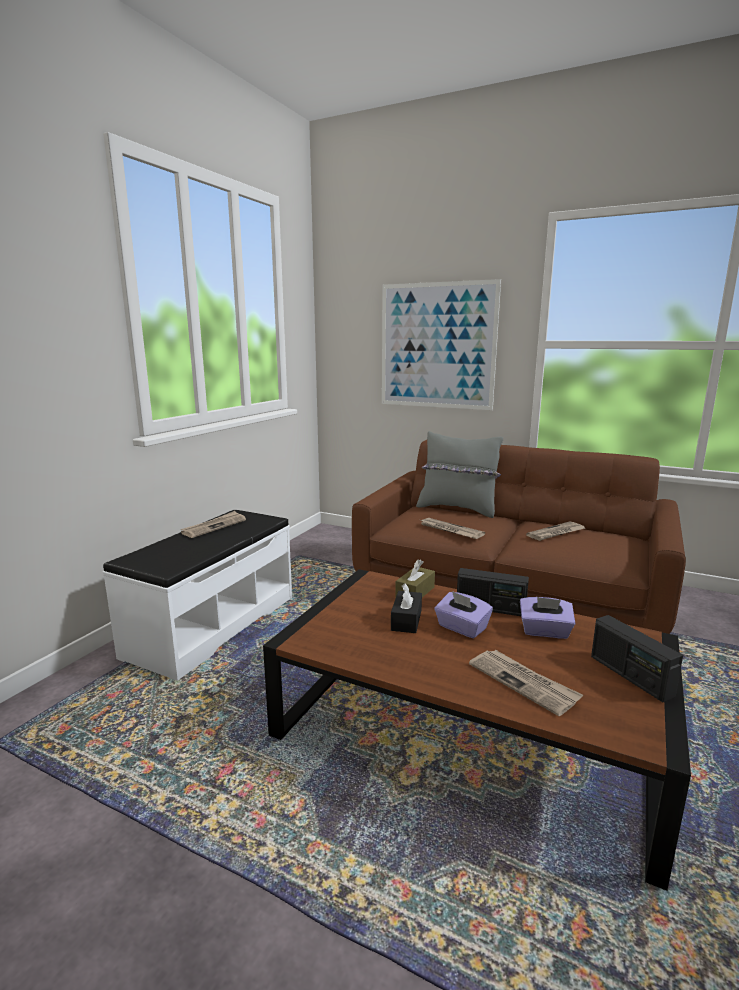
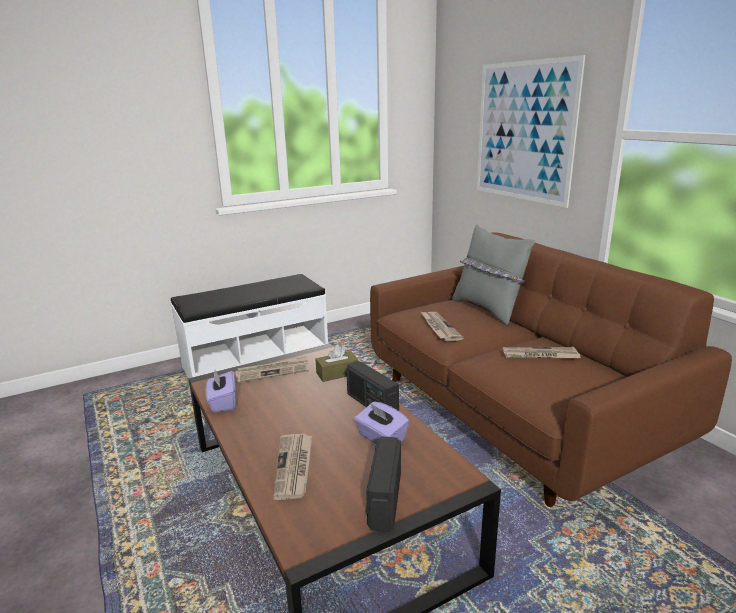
camera: 35 degrees right, 5 degrees up
(214, 526) = (266, 285): newspaper -> newspaper (273, 371)
(406, 620) = (295, 392): black tissue box -> none
(461, 628) = (323, 411): purple tissue box -> purple tissue box (223, 402)

